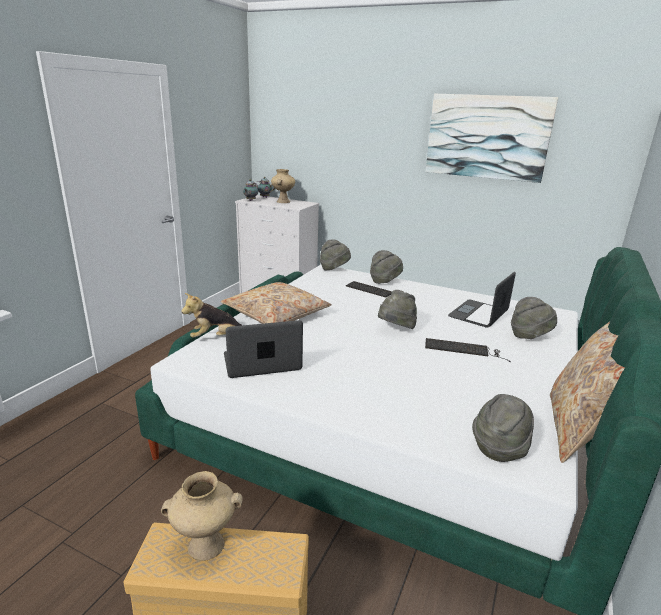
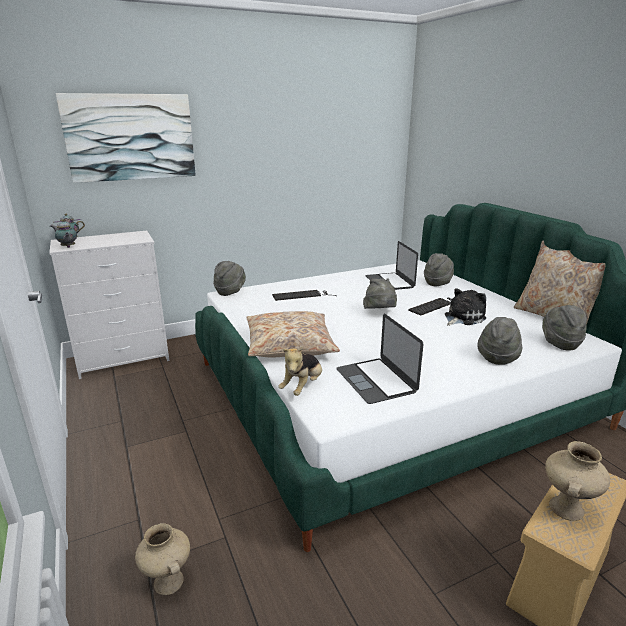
camera: 50 degrees left, 0 degrees up
(262, 362) = (376, 380): laptop -> laptop turned 45 degrees counterclockwise
(283, 201) = (108, 238): beige vase -> beige vase (167, 581)
(385, 281) = (289, 285): grey hat -> grey hat (497, 357)
(460, 370) = (462, 318): none -> plush toy
(487, 137) = (306, 137): picture -> picture (130, 137)

